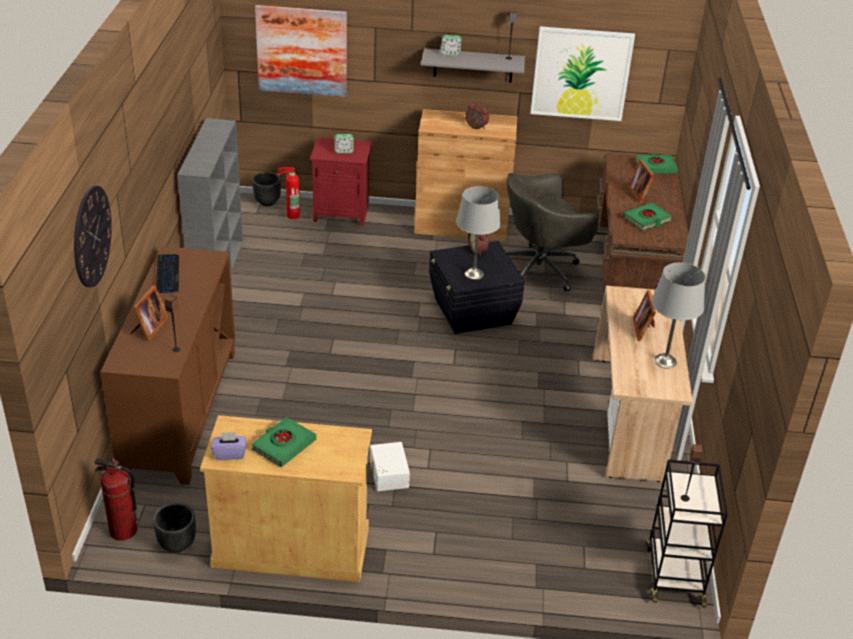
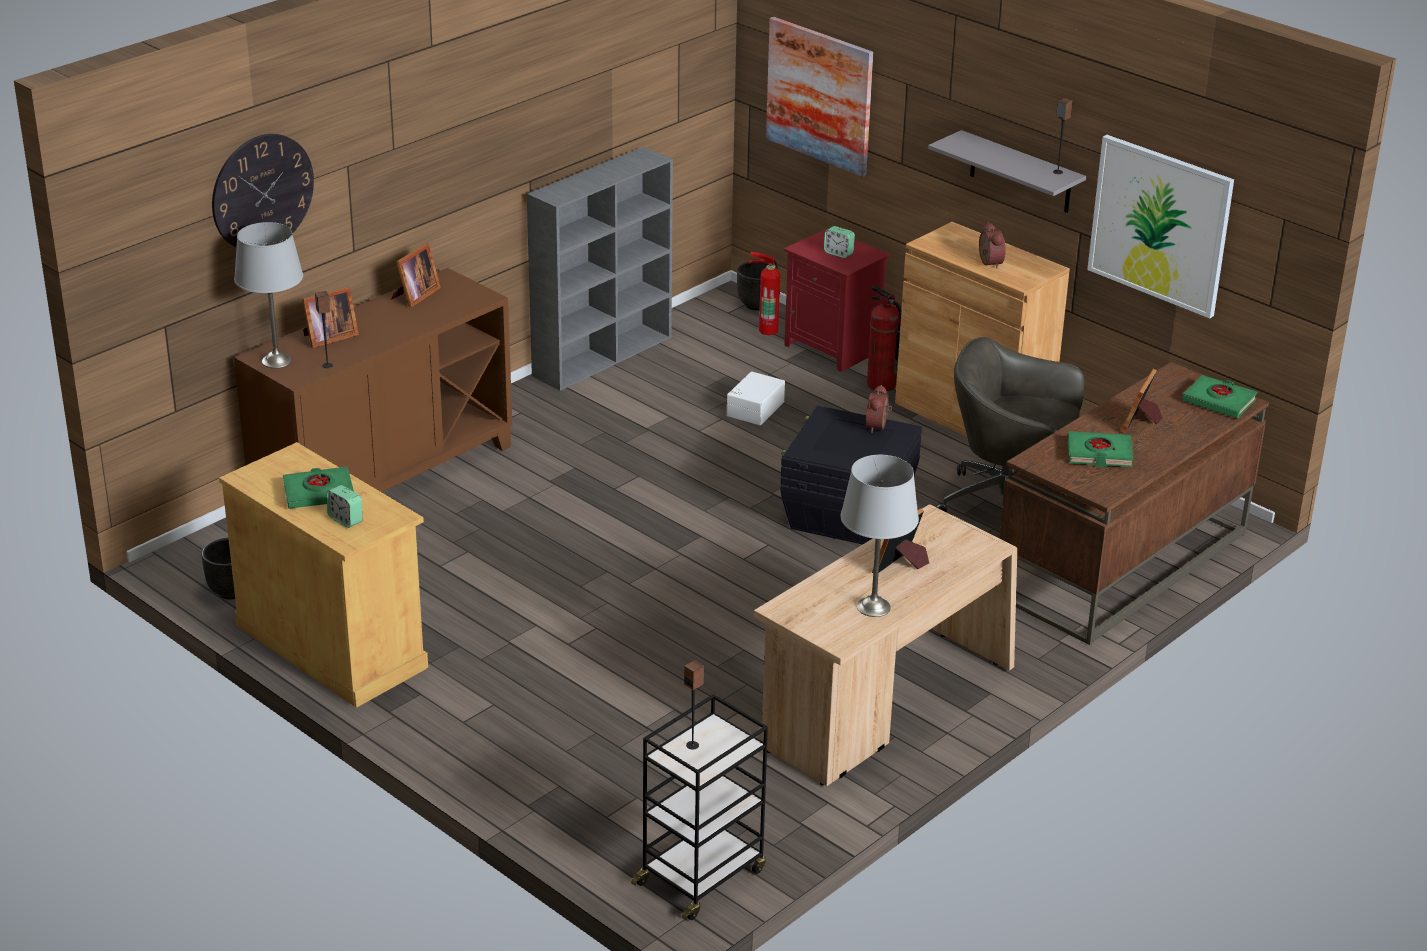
camera: 40 degrees right, 5 degrees down
(123, 531) = (200, 557): fire extinguisher -> fire extinguisher (881, 385)
(167, 274) = (415, 296): keyboard -> picture frame
(230, 453) = (260, 478): purple tissue box -> none
(387, 474) = (517, 629): white storage box -> white storage box (754, 408)
(450, 53) = (986, 145): alarm clock -> alarm clock (345, 520)
(474, 273) = (833, 448): grey table lamp -> grey table lamp (277, 361)

